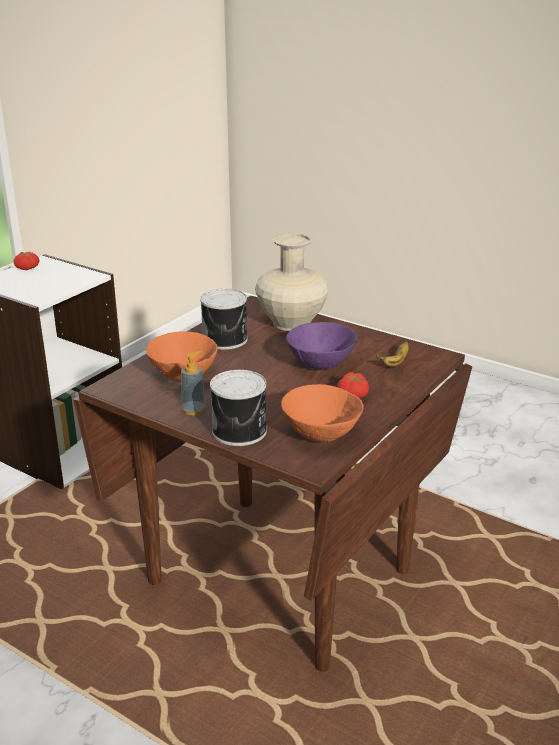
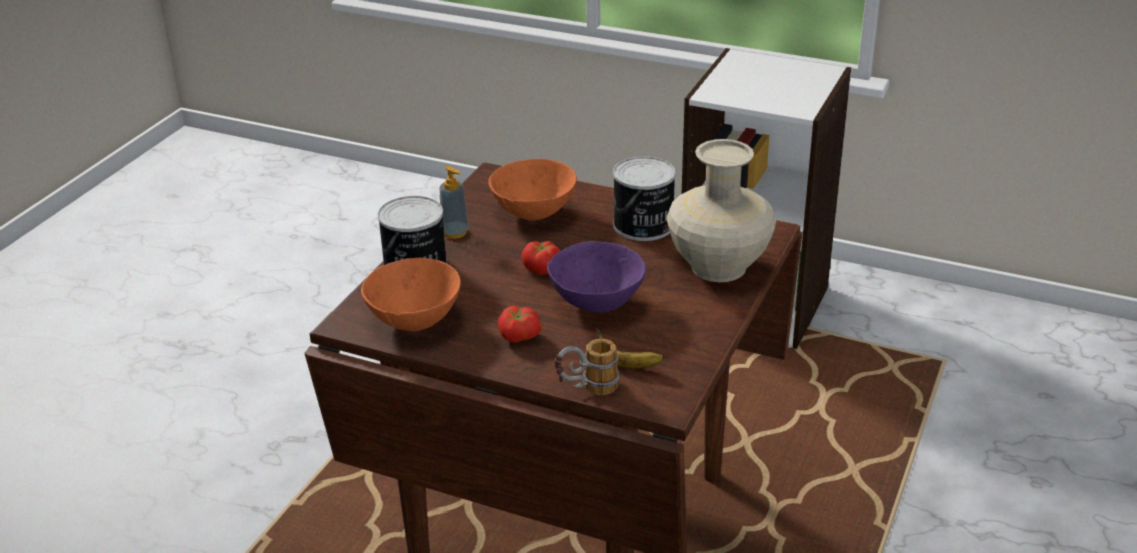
camera: 80 degrees right, 5 degrees up
(27, 268) = (797, 67): tomato -> tomato (542, 268)
(421, 378) = (586, 390): none -> mug

